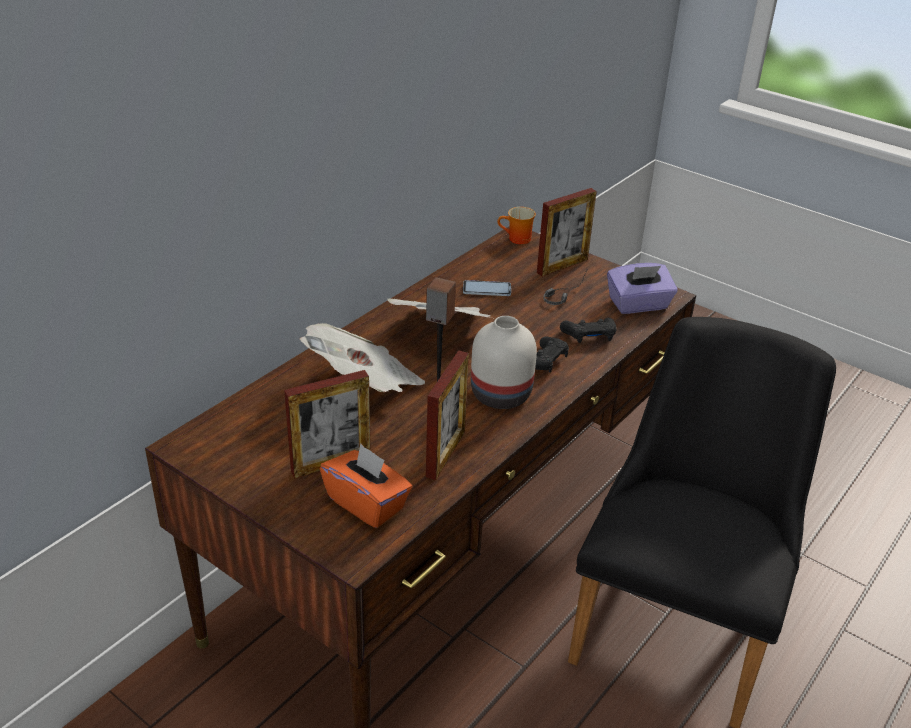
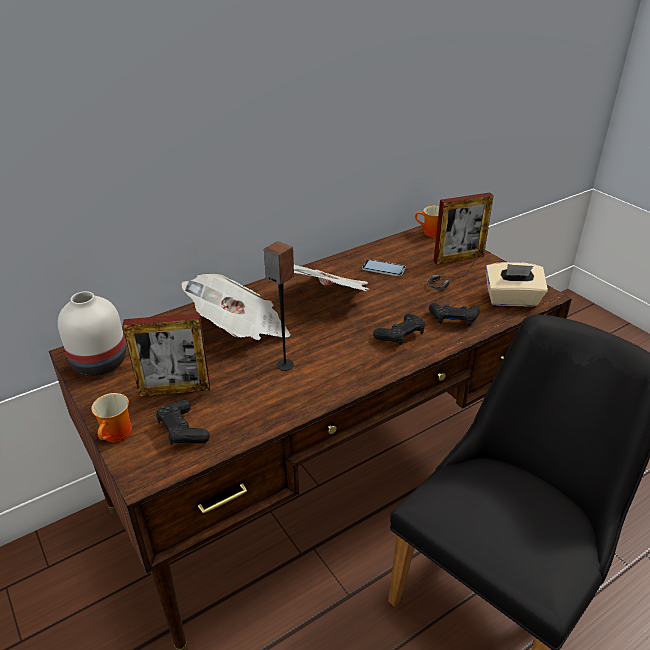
camera: 20 degrees right, 0 degrees up
(298, 522) = (118, 435): none -> mug
(367, 503) = (182, 430): orange tissue box -> black game controller
(445, 454) = (272, 400): picture frame -> none
(500, 396) = (347, 358): white vase -> white vase (98, 363)
(638, 305) = (512, 299): purple tissue box -> beige tissue box

